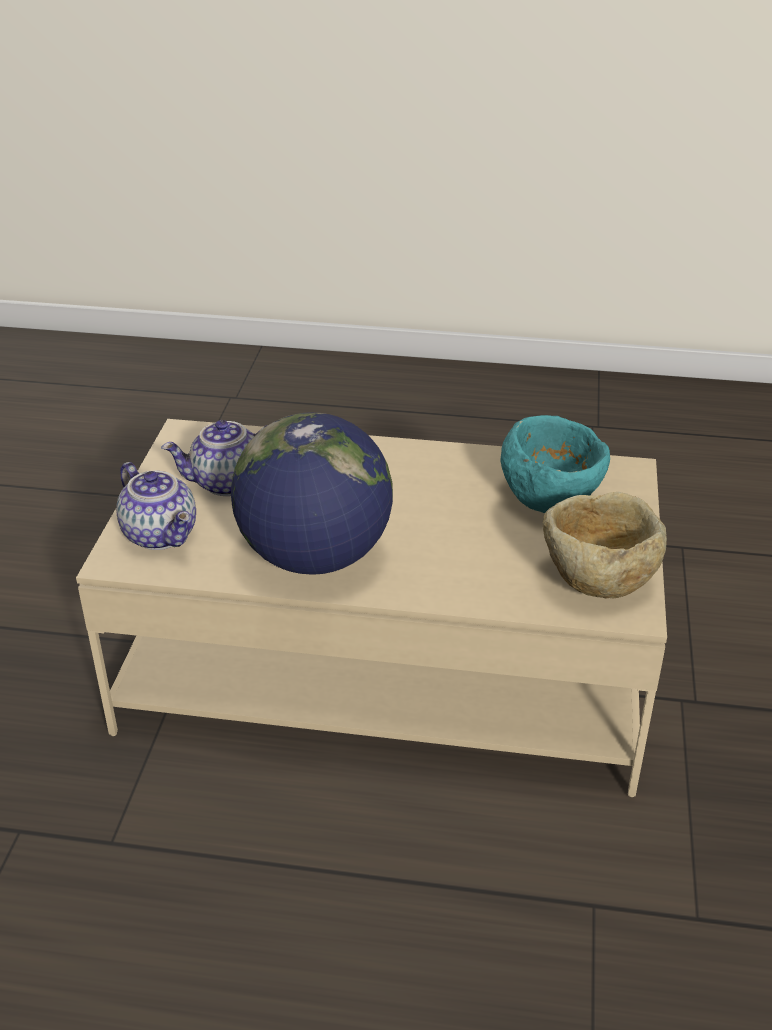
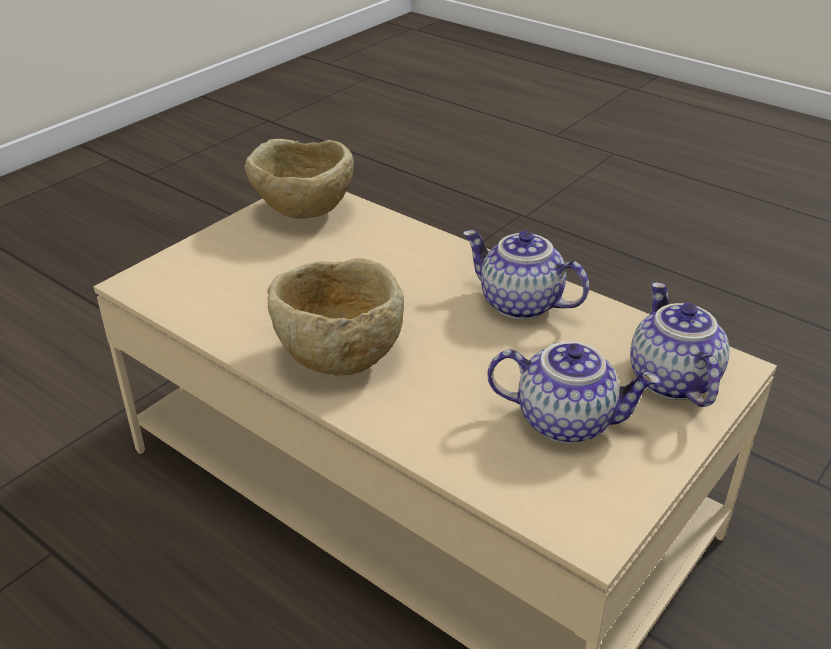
camera: 150 degrees left, 0 degrees up
(315, 557) = (518, 304): globe -> teapot
(416, 471) = (338, 356): none -> beige bowl
(551, 500) = (247, 281): turquoise bowl -> none

